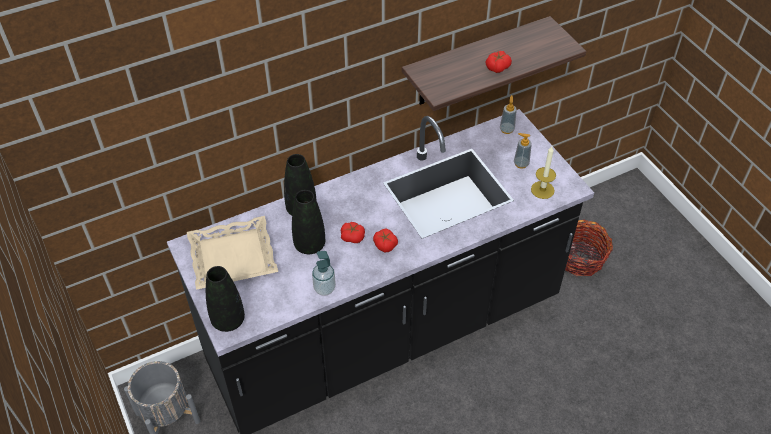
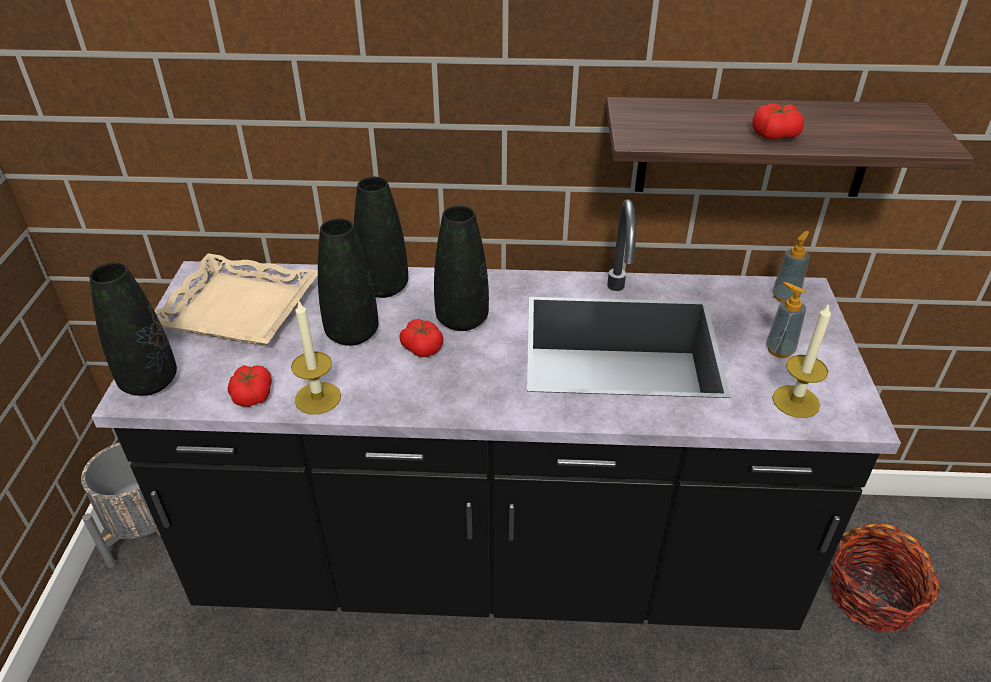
camera: 30 degrees right, 10 degrees down
(324, 288) = (318, 398): soap dispenser -> candle
(359, 212) = (462, 320): none -> black vase
(385, 245) = (461, 377): tomato -> tomato (252, 395)

